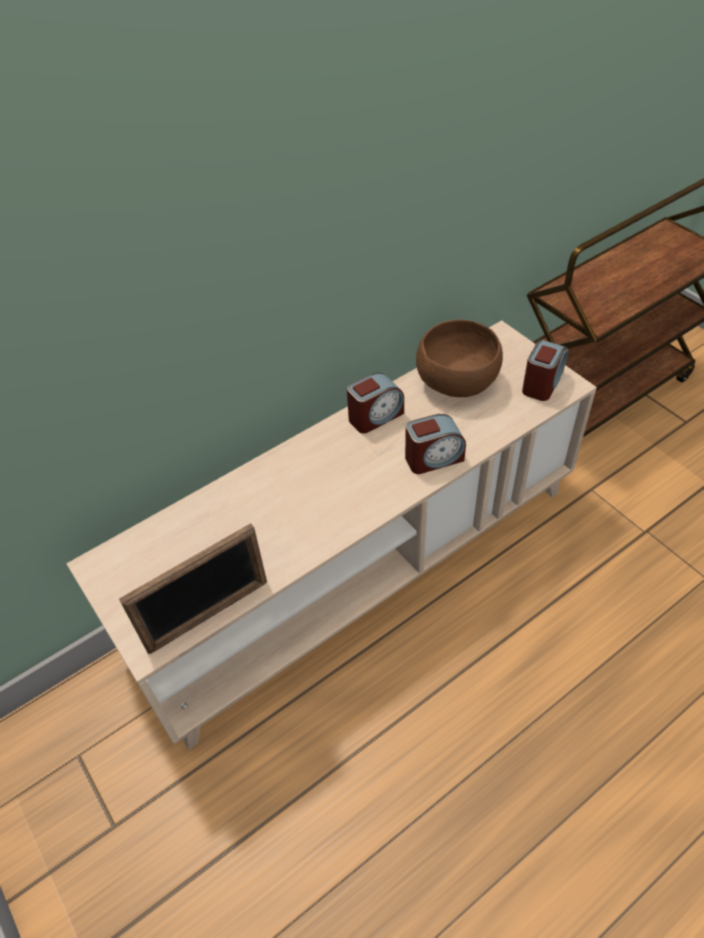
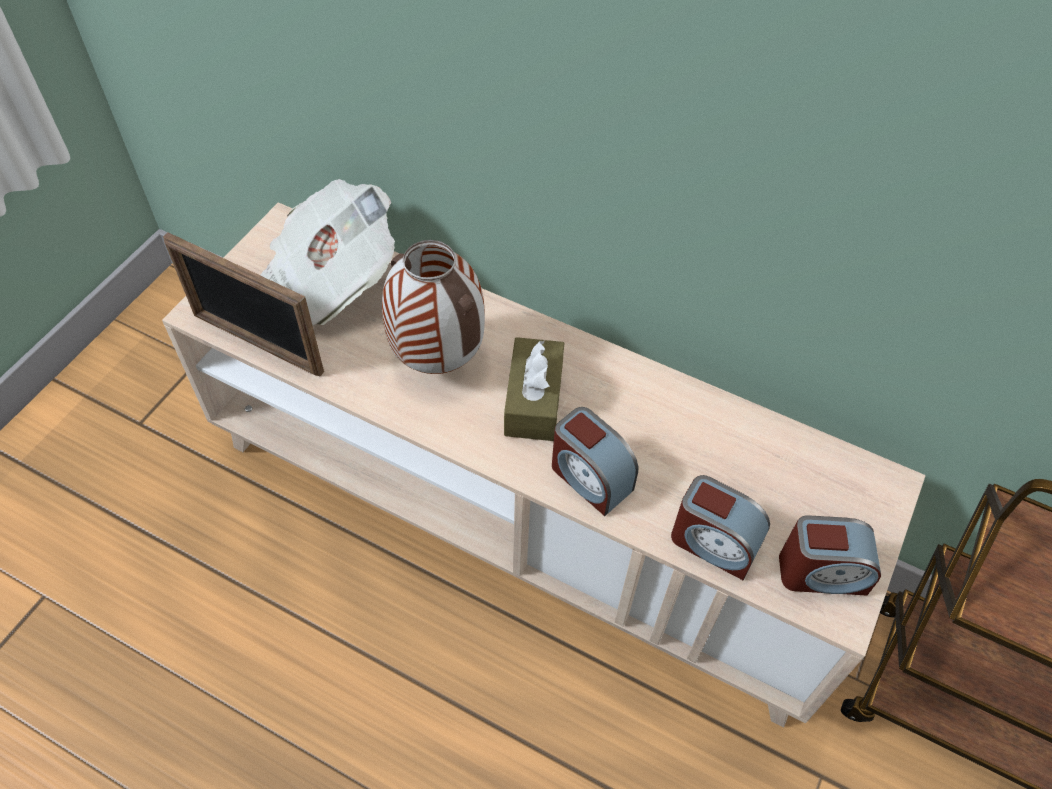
camera: 60 degrees right, 5 degrees up
(179, 554) = (325, 284): none -> newspaper
(295, 507) = (436, 361): none -> vase
(360, 465) = (533, 400): none -> brown tissue box
(375, 416) = (627, 386): alarm clock -> alarm clock (713, 543)
(456, 382) = (750, 458): brown bowl -> none

